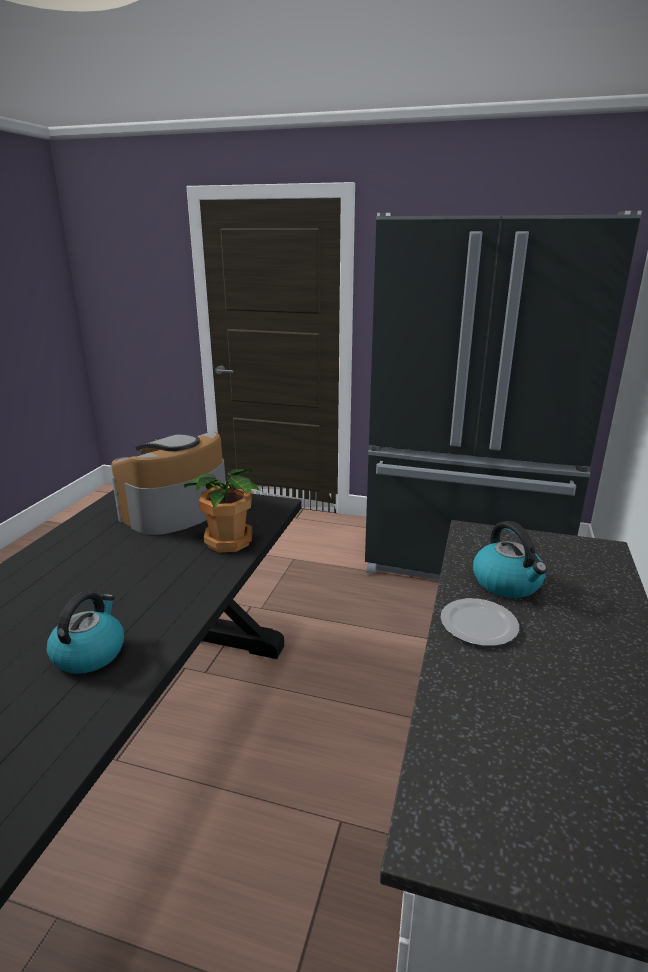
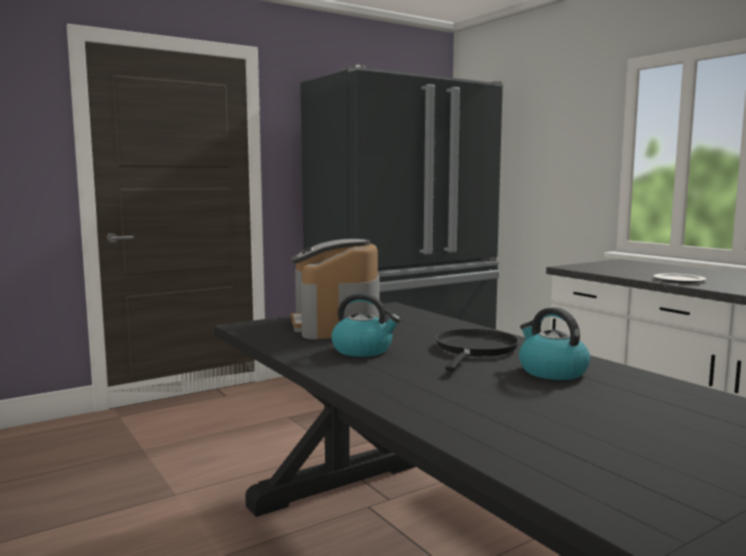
camera: 50 degrees left, 15 degrees down
(142, 593) = (475, 350): none -> black frying pan
(228, 541) = (429, 323): potted plant -> none
(508, 583) = (640, 272): kettle -> kettle (363, 350)

